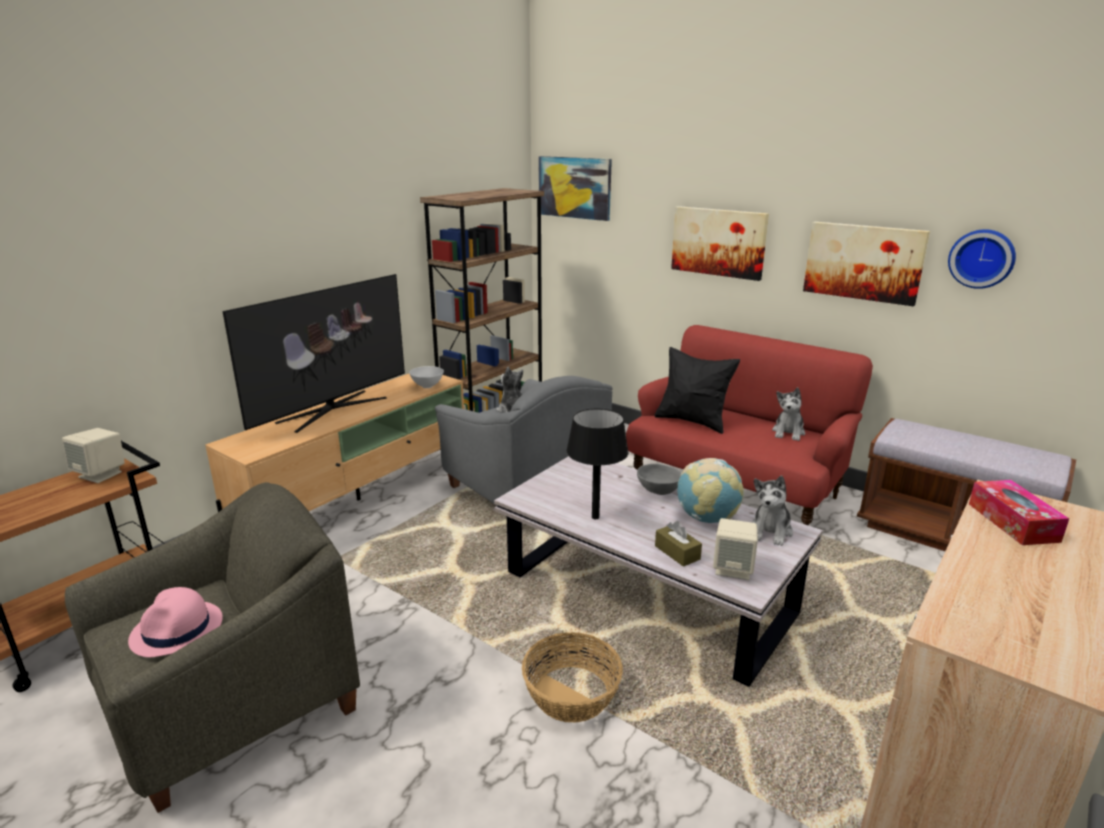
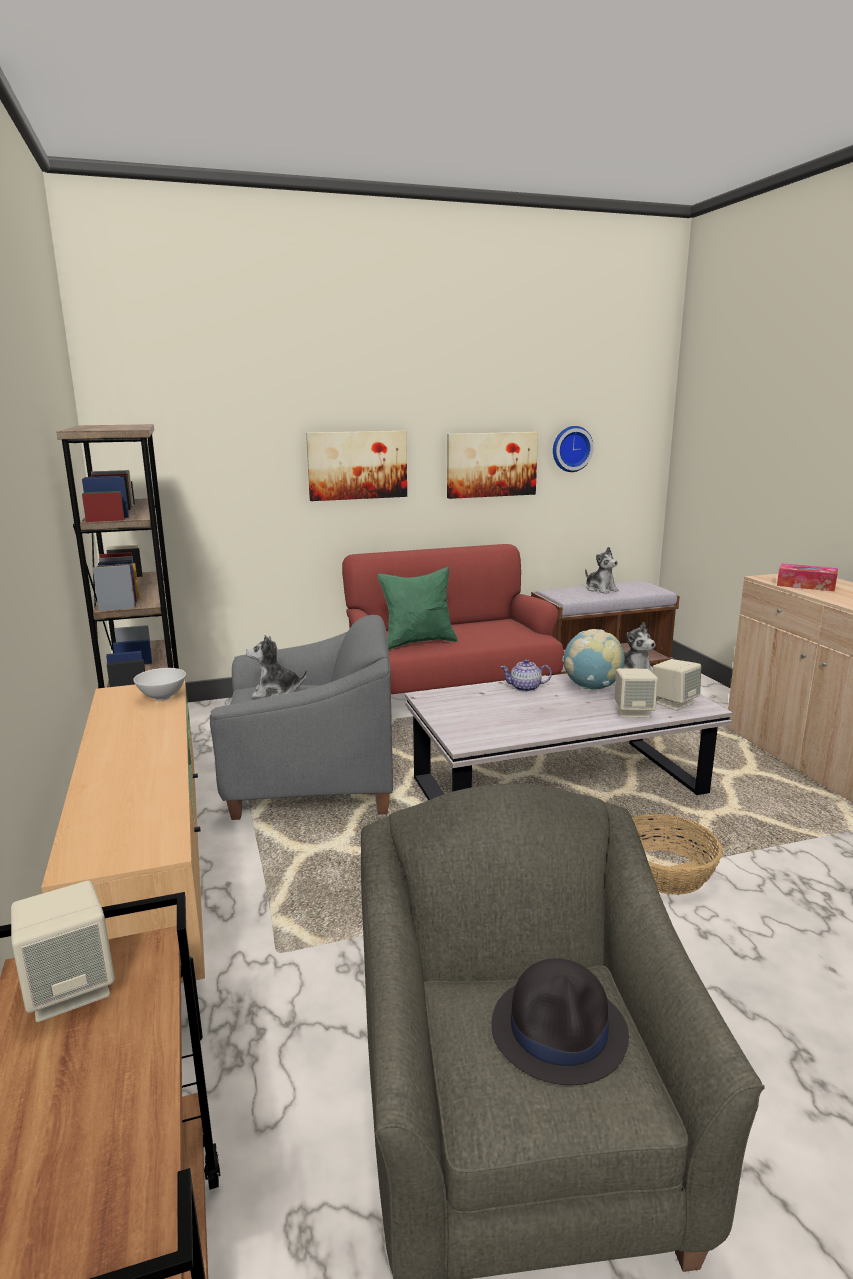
camera: 55 degrees left, 5 degrees down
(177, 630) = (560, 1030): pink hat -> black hat
(332, 410) = (115, 765): television -> none
(574, 187) = (158, 422): picture -> none
(595, 517) = (543, 723): black table lamp -> none
(658, 490) = (525, 688): grey bowl -> teapot
(677, 552) = (633, 712): brown tissue box -> beige speaker
(692, 421) = (418, 642): black pillow -> green pillow
(788, 432) = (488, 625): plush toy -> plush toy (600, 589)

